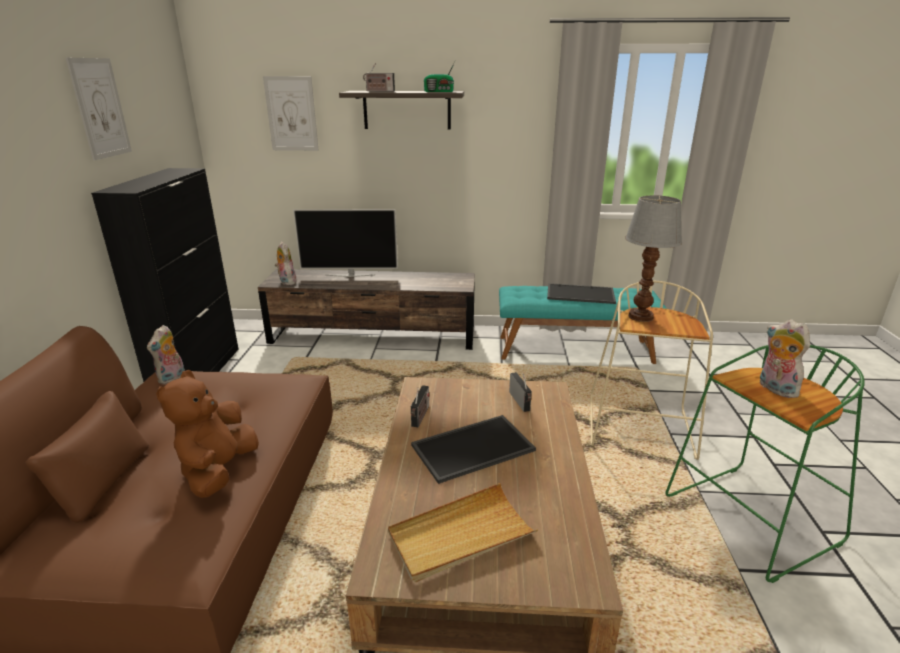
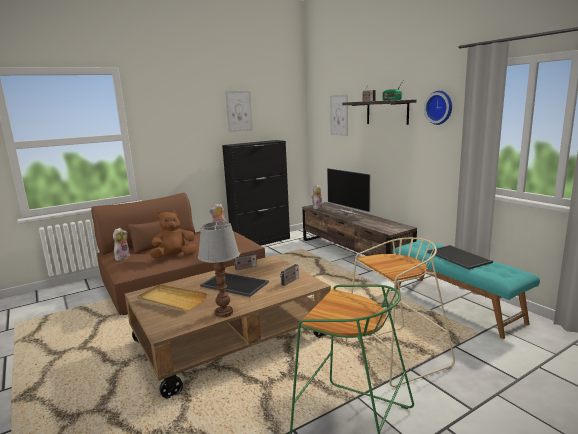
camera: 55 degrees right, 10 degrees down
(505, 104) = (440, 107): none -> wall clock
(640, 316) = (388, 258): table lamp -> table lamp (224, 312)
(774, 389) = (344, 308): plush toy -> plush toy (122, 257)

